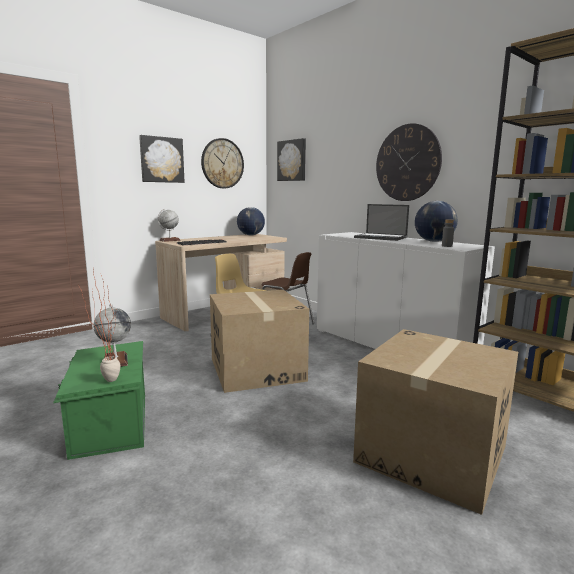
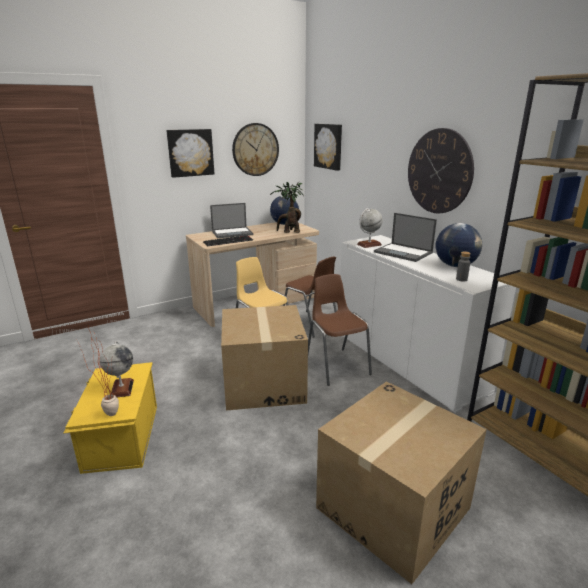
camera: 10 degrees right, 10 degrees up
(109, 424) = (120, 437): green storage box -> yellow storage box
(169, 240) = (199, 234): globe -> globe (369, 244)
(203, 239) = (232, 233): none -> laptop
(259, 238) = (289, 232): none -> potted plant
(325, 352) = (336, 365): none -> brown chair

